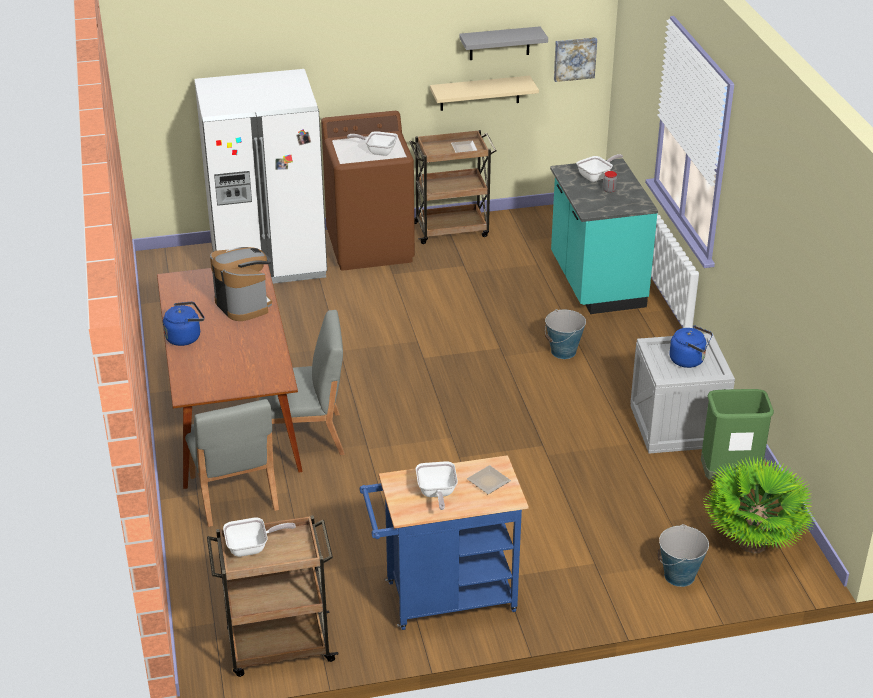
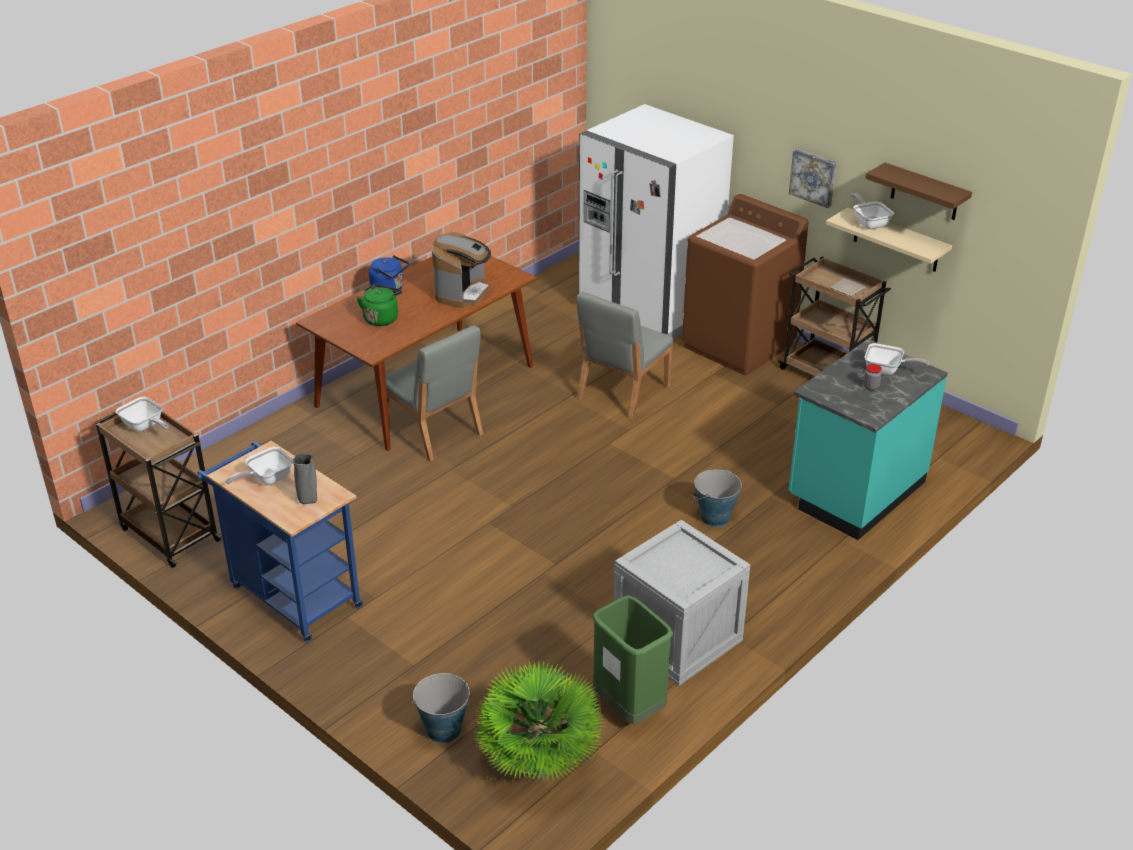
camera: 55 degrees right, 0 degrees up
(229, 358) = (381, 318): none -> green kettle
(233, 494) = (329, 431): grey chair -> grey chair (622, 393)
(378, 151) = (742, 243): frying pan -> frying pan (869, 223)
(490, 482) = (308, 500): plate -> grey vase
(499, 43) = (925, 192): grey shelf -> brown shelf
(574, 58) = (1005, 248): picture -> picture (813, 177)
(689, 360) = (687, 568): blue kettle -> none

